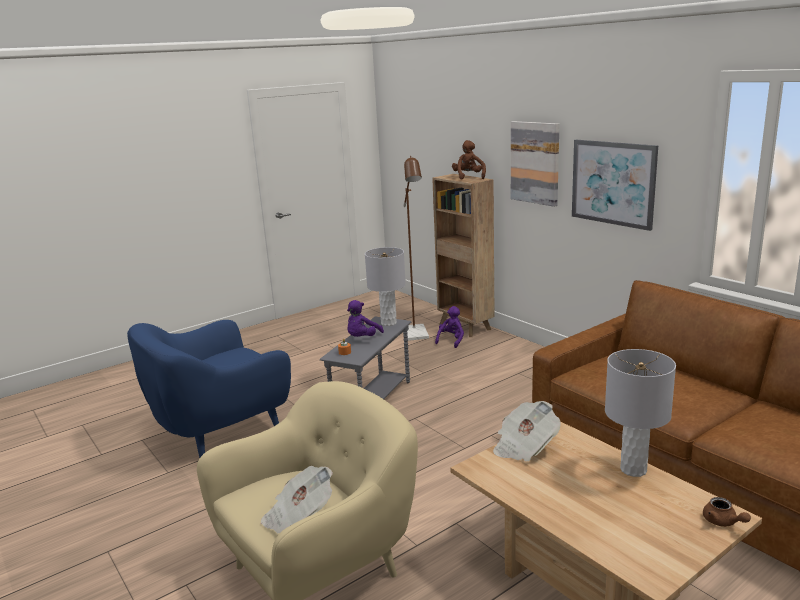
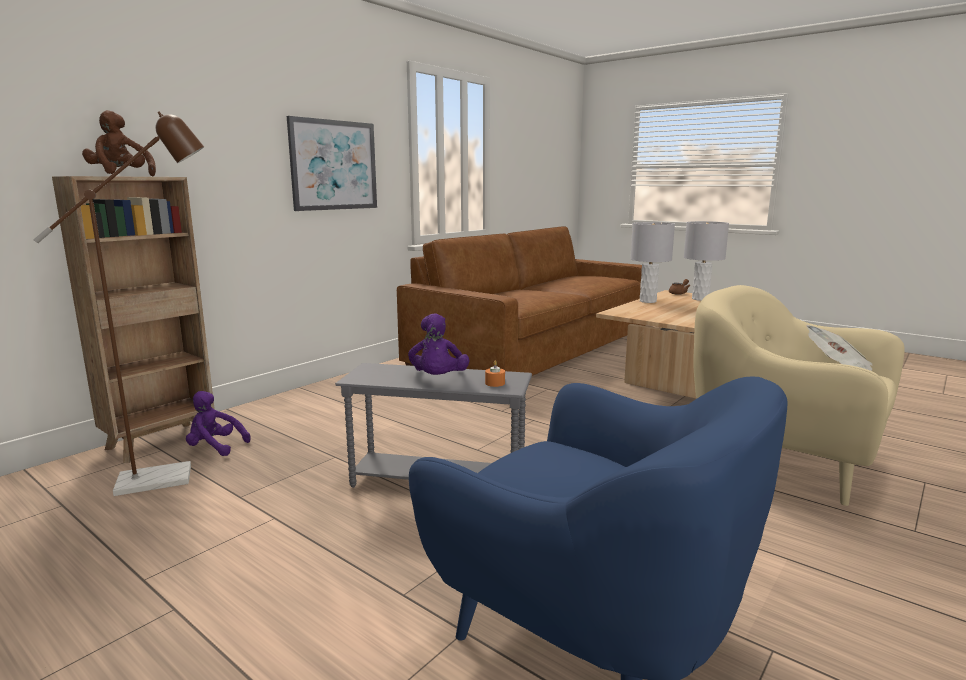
camera: 105 degrees left, 5 degrees down
(362, 338) = (438, 379): purple plush toy -> purple plush toy turned 75 degrees clockwise
(388, 323) = (372, 371): grey table lamp -> grey table lamp (700, 299)
(468, 177) = (121, 176): brown plush toy -> brown plush toy turned 60 degrees clockwise
(524, 446) = (650, 316): newspaper -> none
(535, 163) = (229, 148): picture -> none

